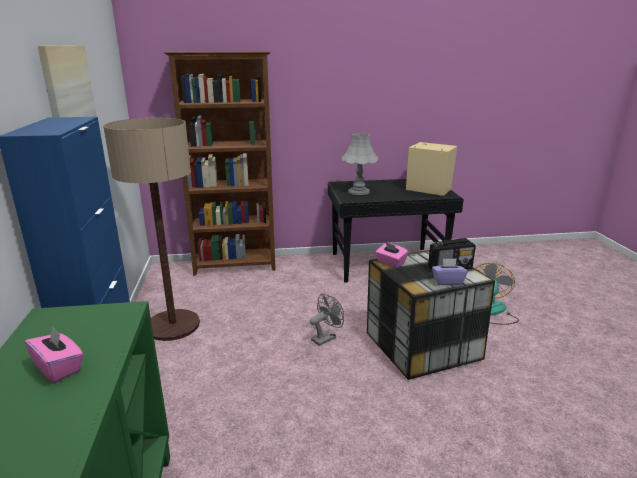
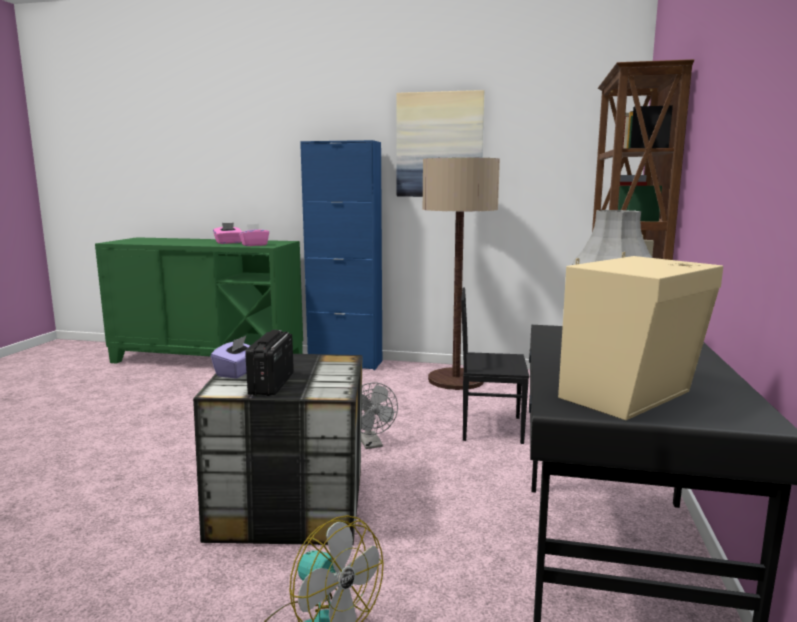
camera: 110 degrees right, 10 degrees down
(274, 299) = (490, 428): none -> black chair
(390, 263) = (335, 360): pink tissue box -> pink tissue box (254, 245)

